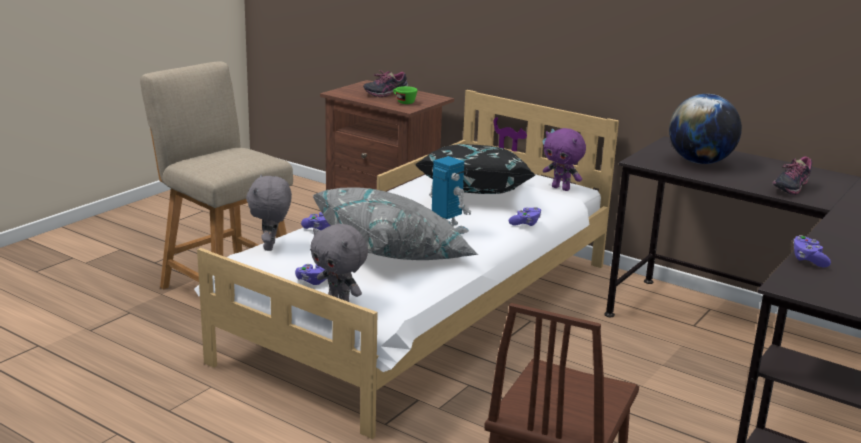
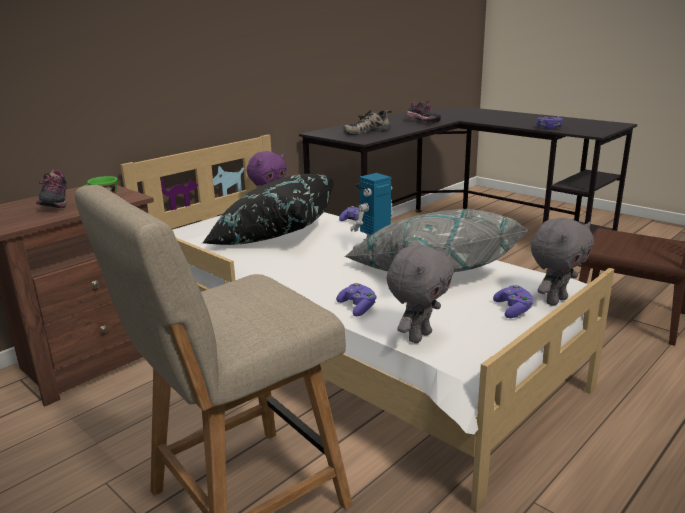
camera: 80 degrees left, 0 degrees up
(271, 247) = (418, 336): grey plush toy -> grey plush toy turned 60 degrees counterclockwise
(700, 162) = (367, 131): globe -> shoe

